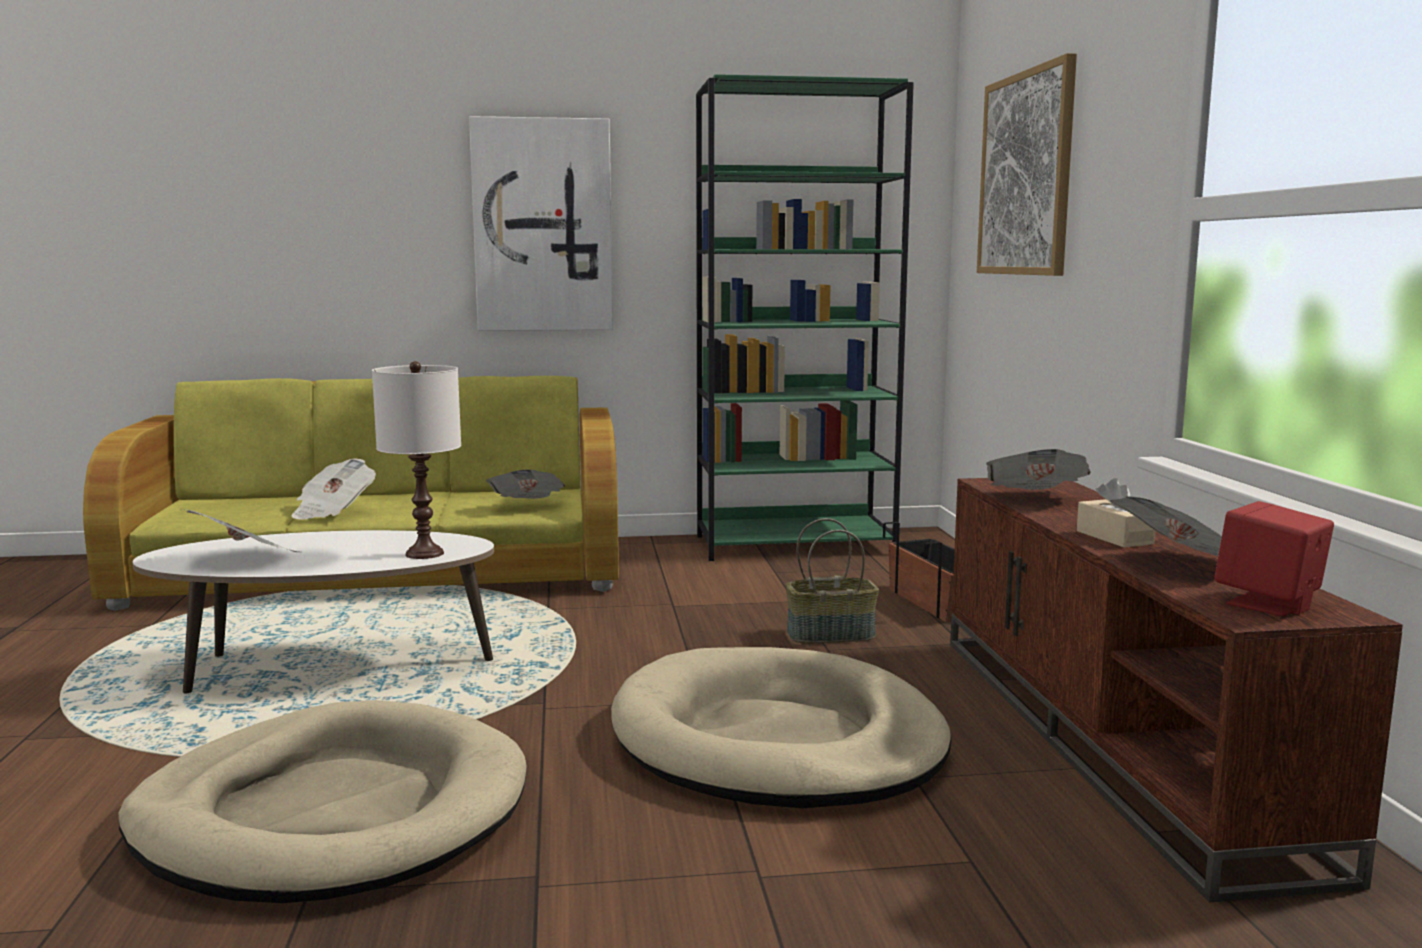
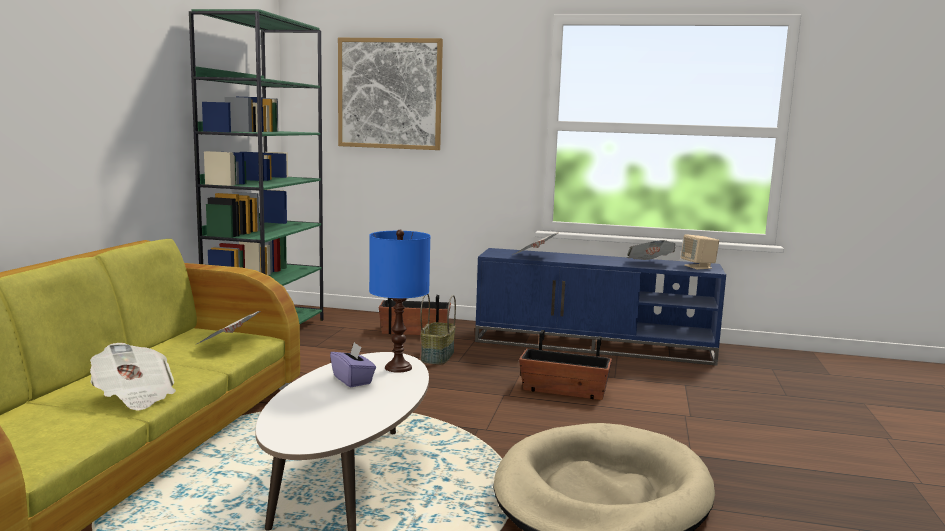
camera: 70 degrees left, 0 degrees up
(245, 559) = (348, 414): newspaper -> none
(365, 545) = (353, 380): none -> purple tissue box
(425, 553) = (398, 367): white table lamp -> blue table lamp
(543, 226) = (103, 110): picture -> none
(777, 740) = (564, 390): beige dog bed -> planter
(1114, 537) = (606, 261): beige tissue box -> none
(1114, 739) = (595, 345): brown tv stand -> blue tv stand
(1268, 604) = (698, 267): red speaker -> beige speaker

